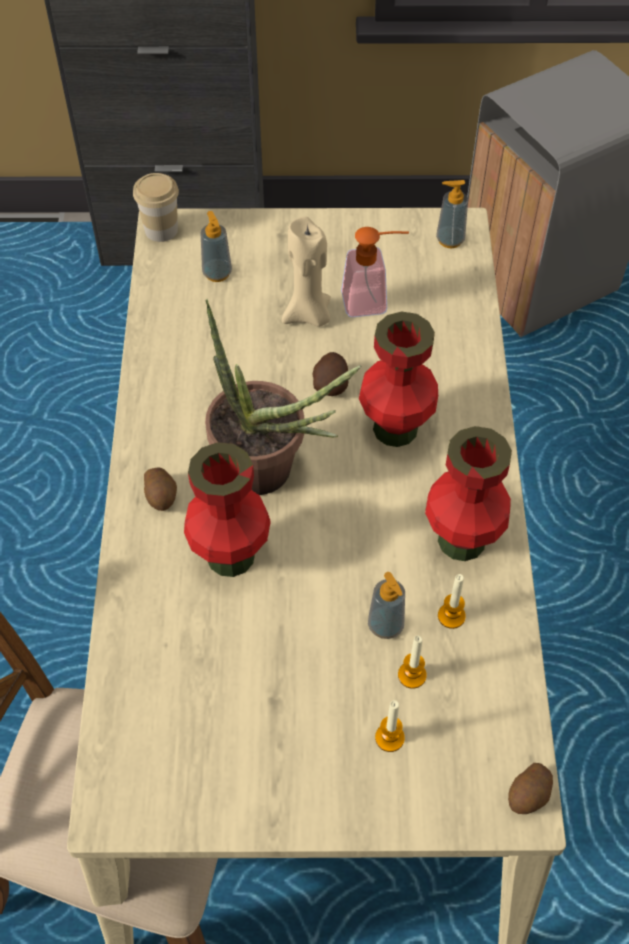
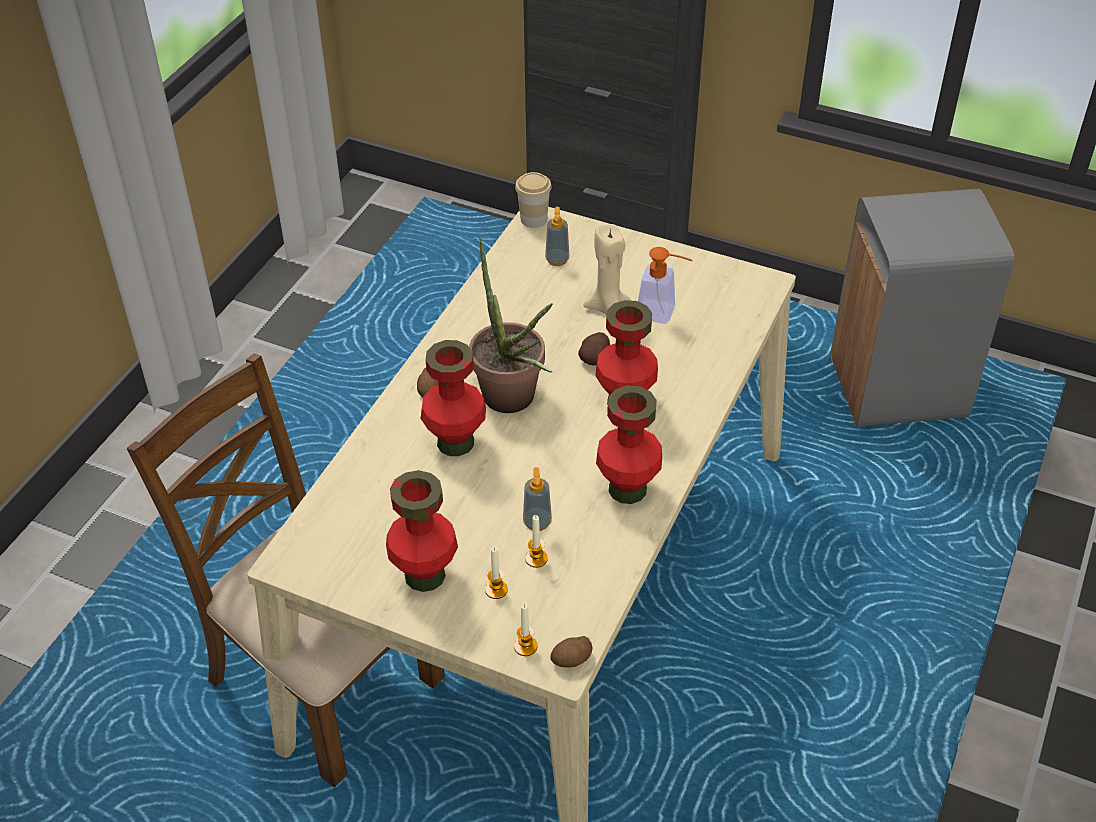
camera: 25 degrees right, 10 degrees down
(294, 755) = (424, 575): none -> red vase
(450, 240) = (751, 289): soap dispenser -> none
(451, 616) = (588, 533): candle -> candle (525, 646)

